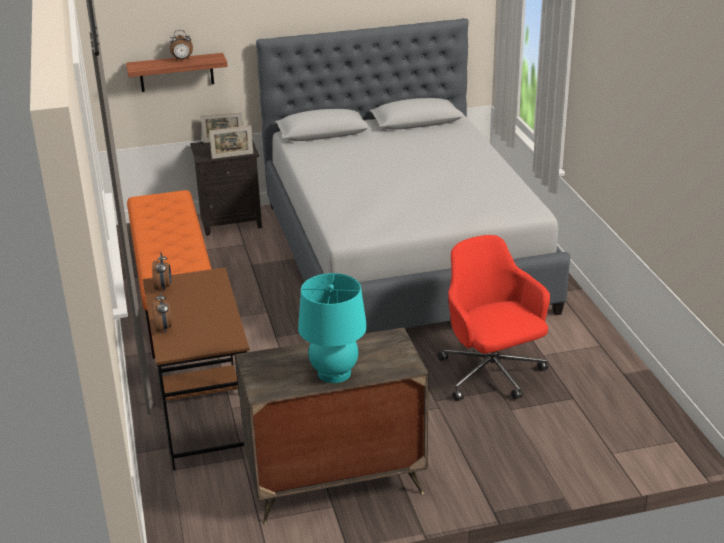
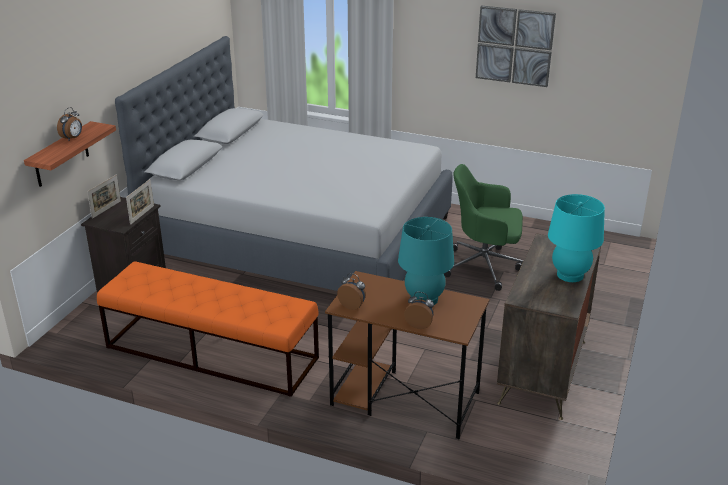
camera: 55 degrees left, 0 degrees up
(211, 315) = (424, 299): none -> turquoise table lamp
(491, 374) = (484, 266): red office chair -> green office chair
(652, 120) = (514, 46): none -> picture

